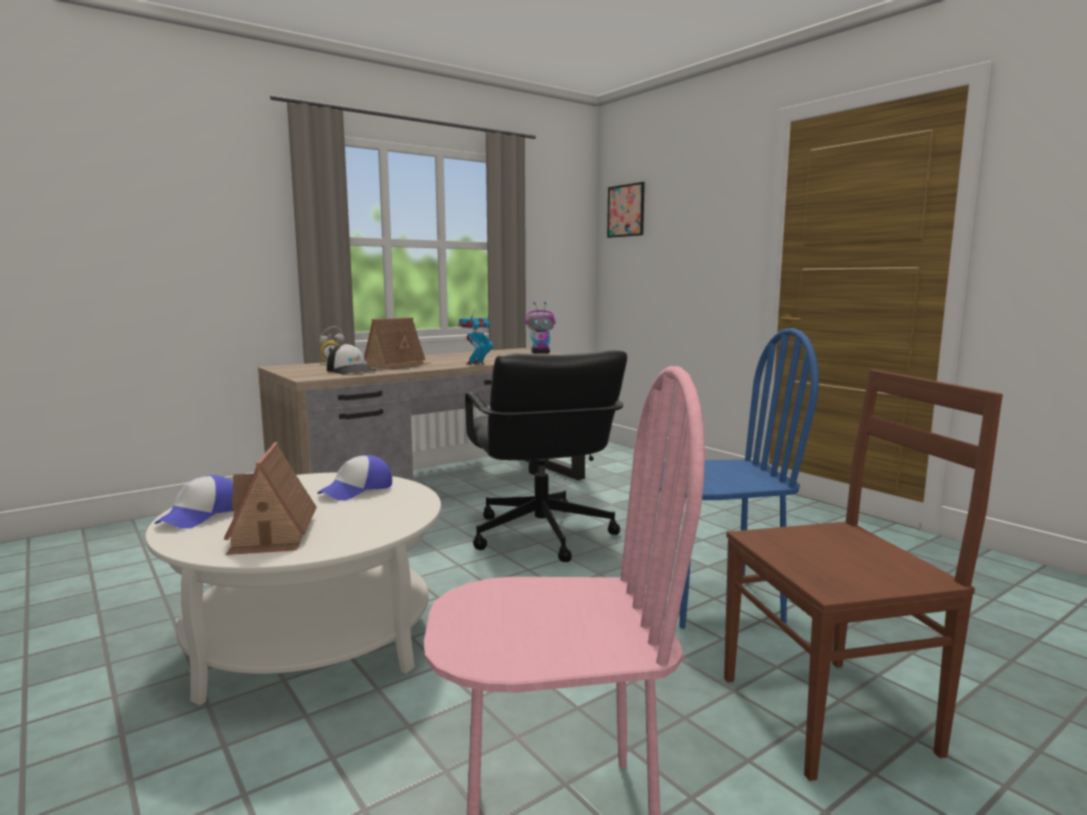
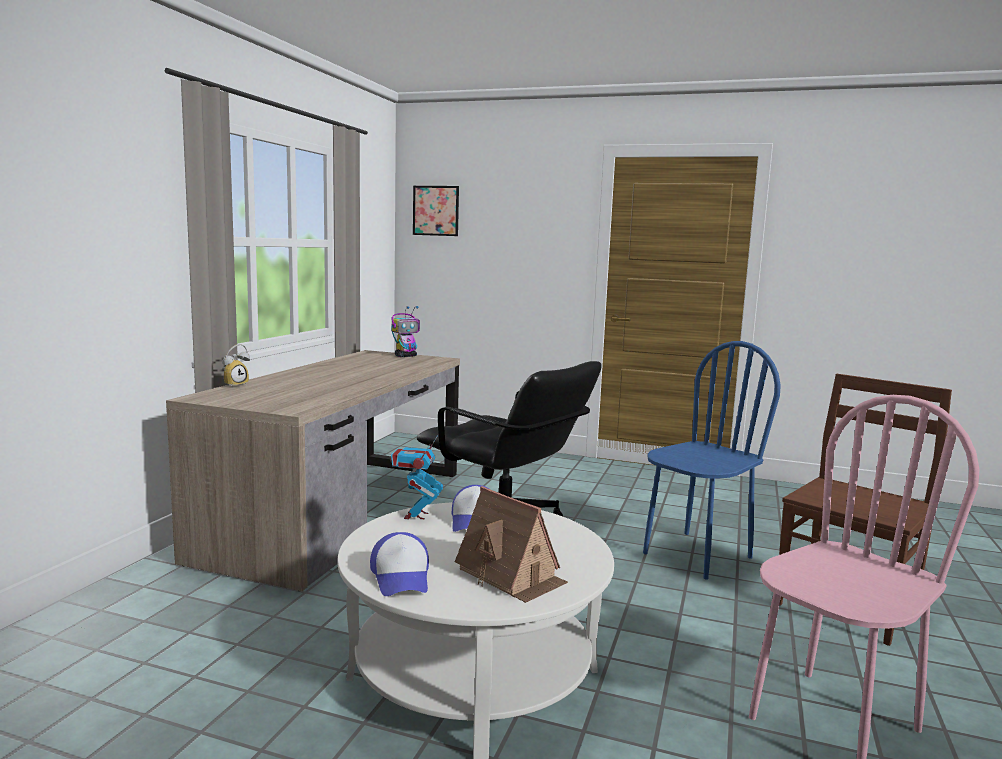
camera: 35 degrees left, 0 degrees up
(351, 371) = (303, 395): cap -> none
(397, 365) = (321, 383): toy house -> none
(476, 364) = (395, 375): toy robot -> toy robot (416, 515)

